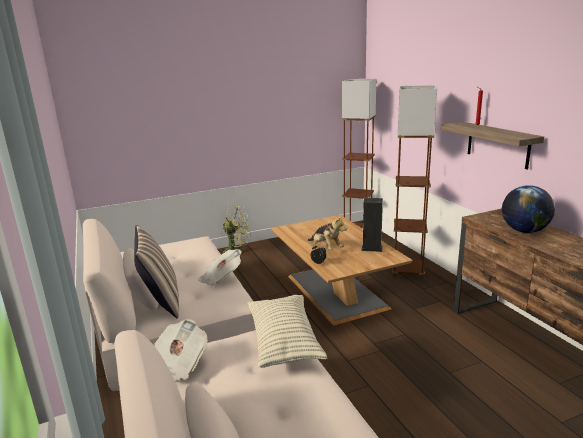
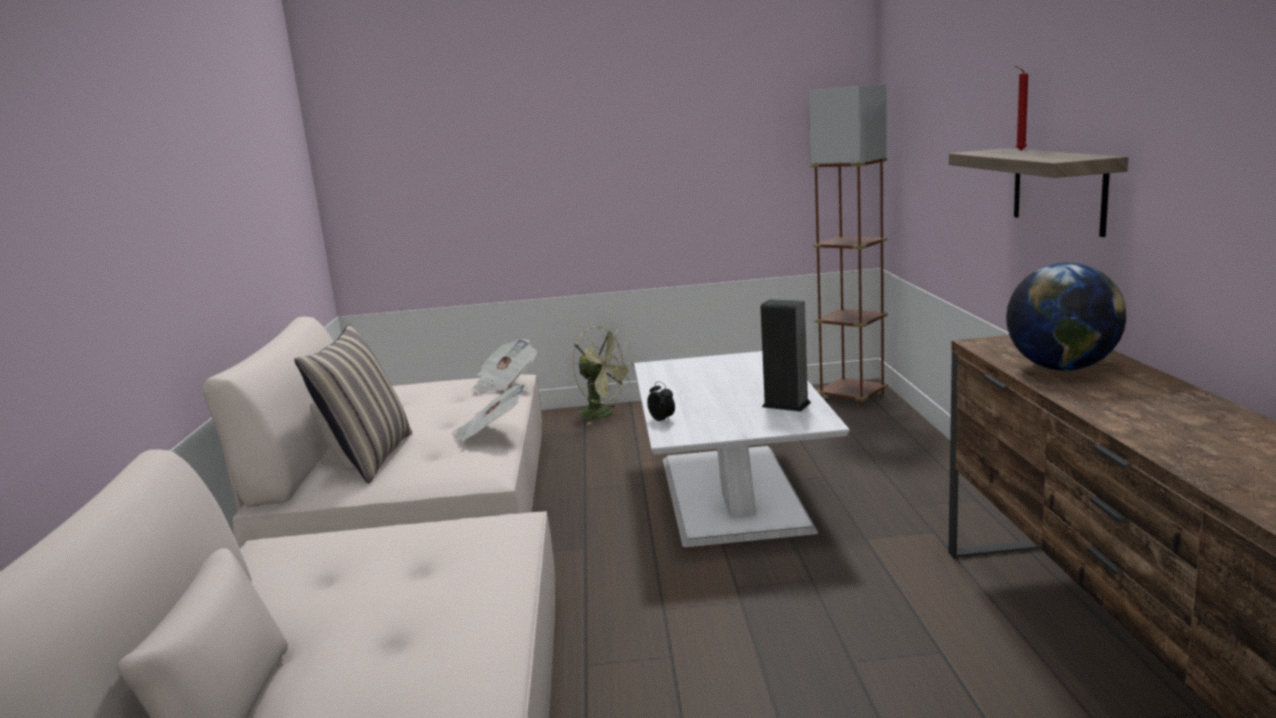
camera: 20 degrees right, 5 degrees down
(178, 365) = (306, 547): newspaper -> newspaper (505, 384)
(284, 341) = (500, 537): pillow -> none
(326, 248) = (700, 398): plush toy -> none
(334, 290) = (730, 490): brown coffee table -> white coffee table
(407, 271) = (903, 472): brown floor lamp -> none

